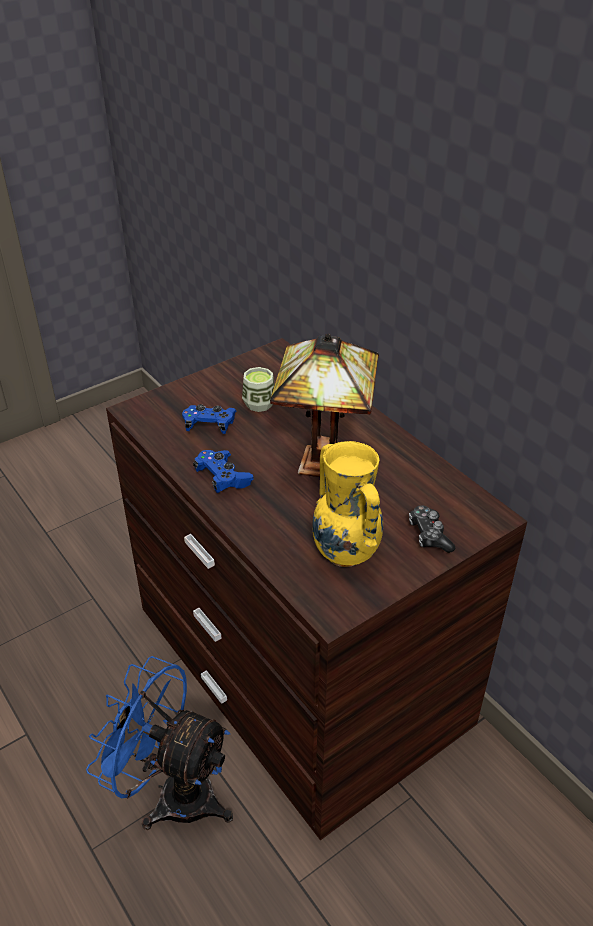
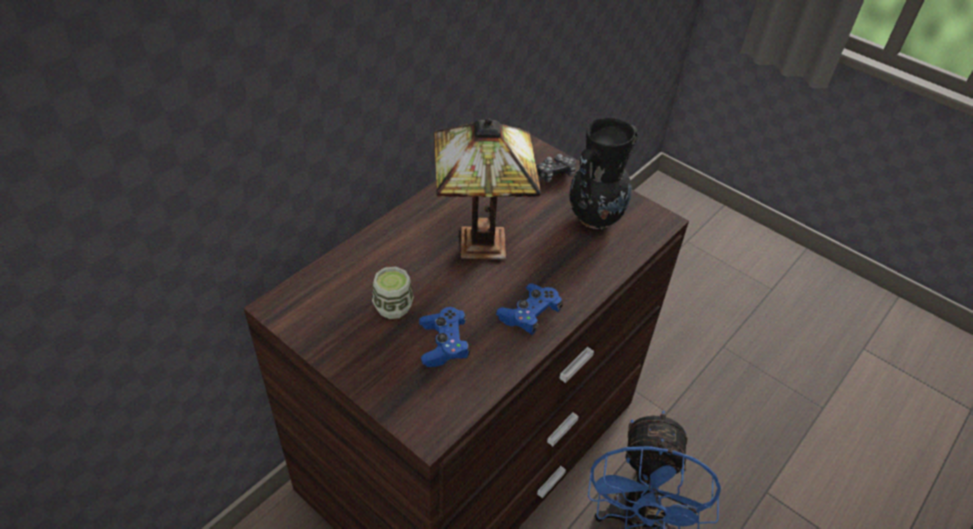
camera: 105 degrees left, 5 degrees up
(345, 553) = (594, 218): yellow vase -> black vase

